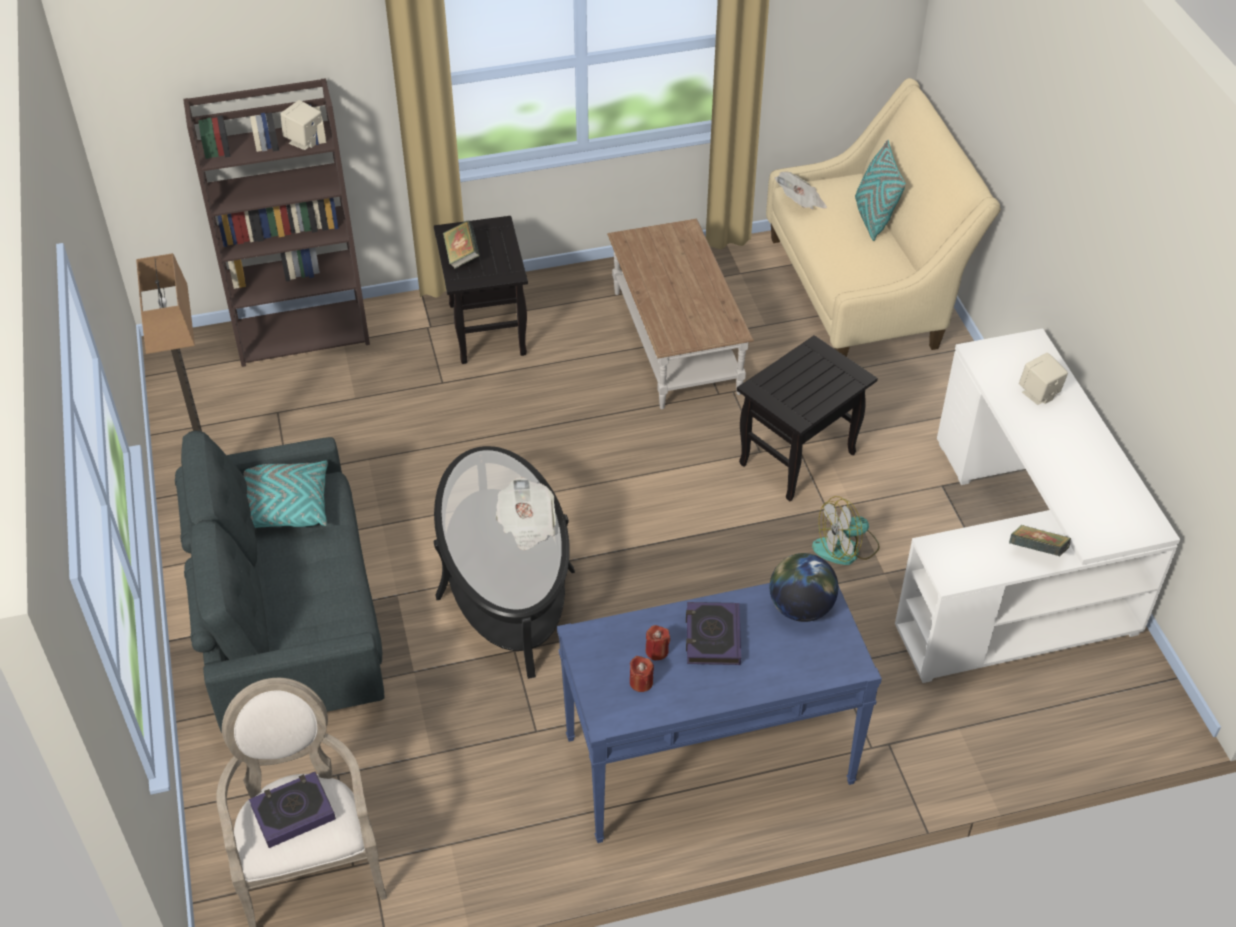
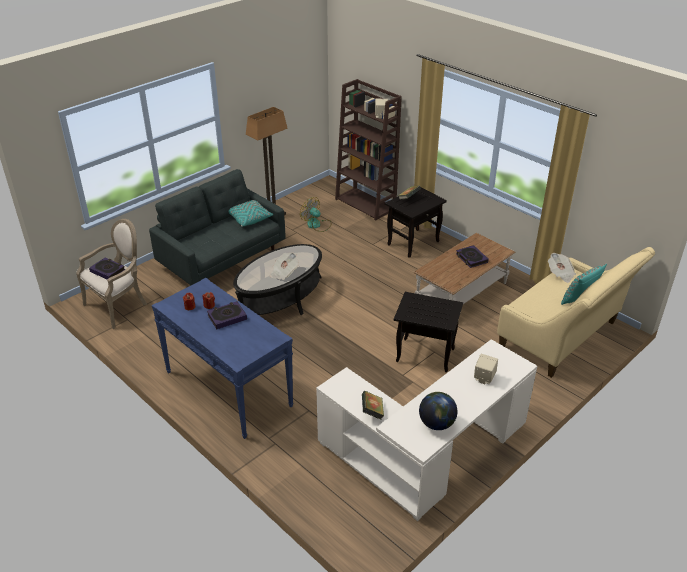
camera: 60 degrees right, 10 degrees down
(678, 274) = (471, 258): none -> book
(800, 608) = (261, 336): globe -> globe (436, 423)
(846, 548) = (383, 390): fan -> fan (317, 225)

